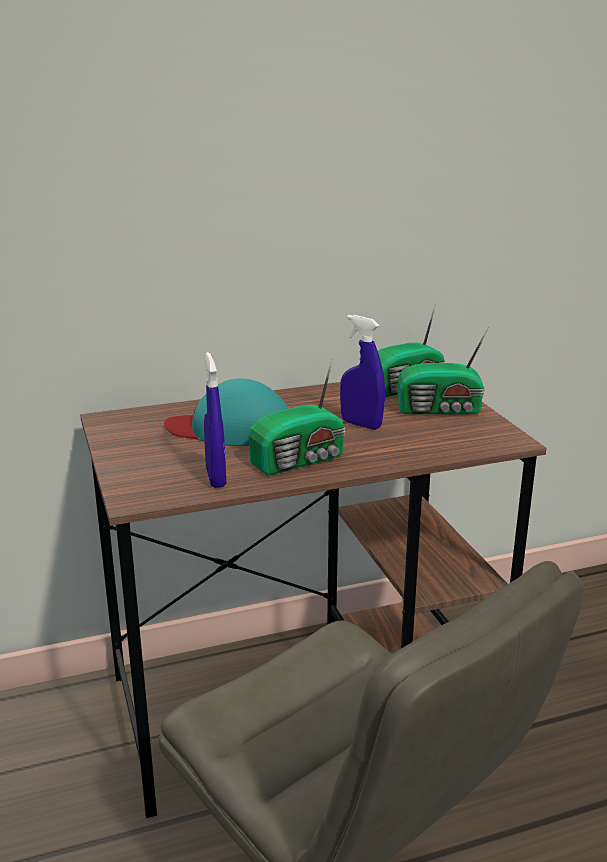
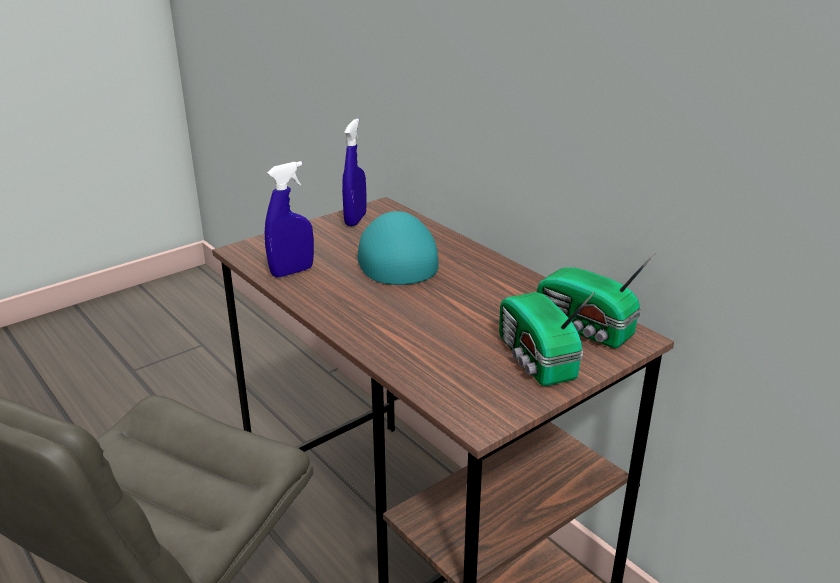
camera: 70 degrees right, 5 degrees up
(301, 460) = (348, 301): radio -> none
(361, 424) = (453, 317): blue spray bottle -> blue spray bottle (355, 220)

